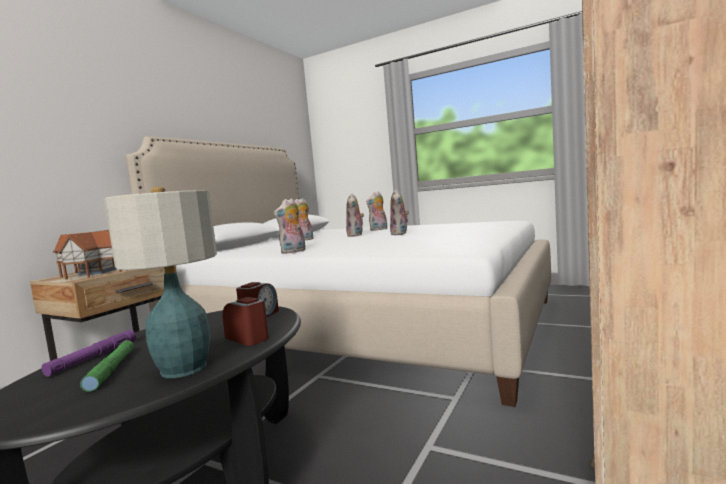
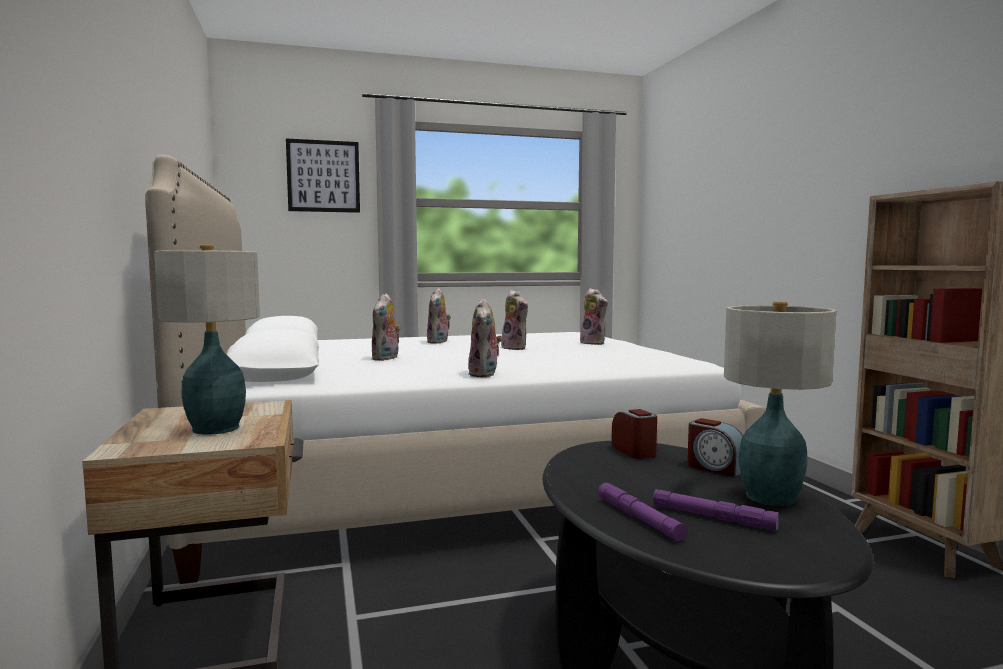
camera: 45 degrees left, 0 degrees up
(98, 272) = (217, 429): toy house -> table lamp
(111, 370) = (713, 517): green flashlight -> purple flashlight
(248, 338) = (714, 468): alarm clock -> alarm clock turned 135 degrees counterclockwise
(356, 235) = (450, 350): plush toy -> plush toy (594, 343)
(362, 125) = (323, 176): none -> picture

